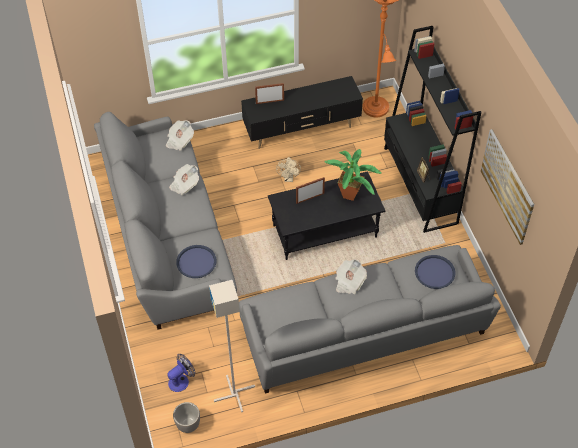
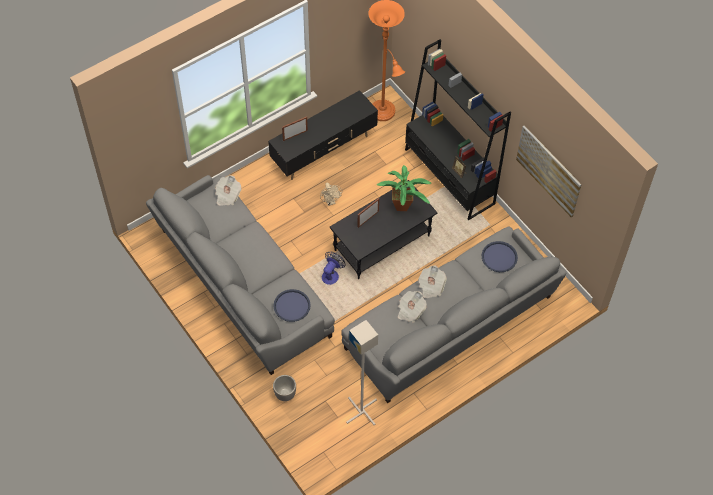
camera: 20 degrees left, 5 degrees up
(181, 380) = (311, 413): fan -> fan (331, 274)
(184, 185) = (250, 237): newspaper -> newspaper (410, 310)
(188, 424) = (333, 450): planter -> planter (285, 394)

